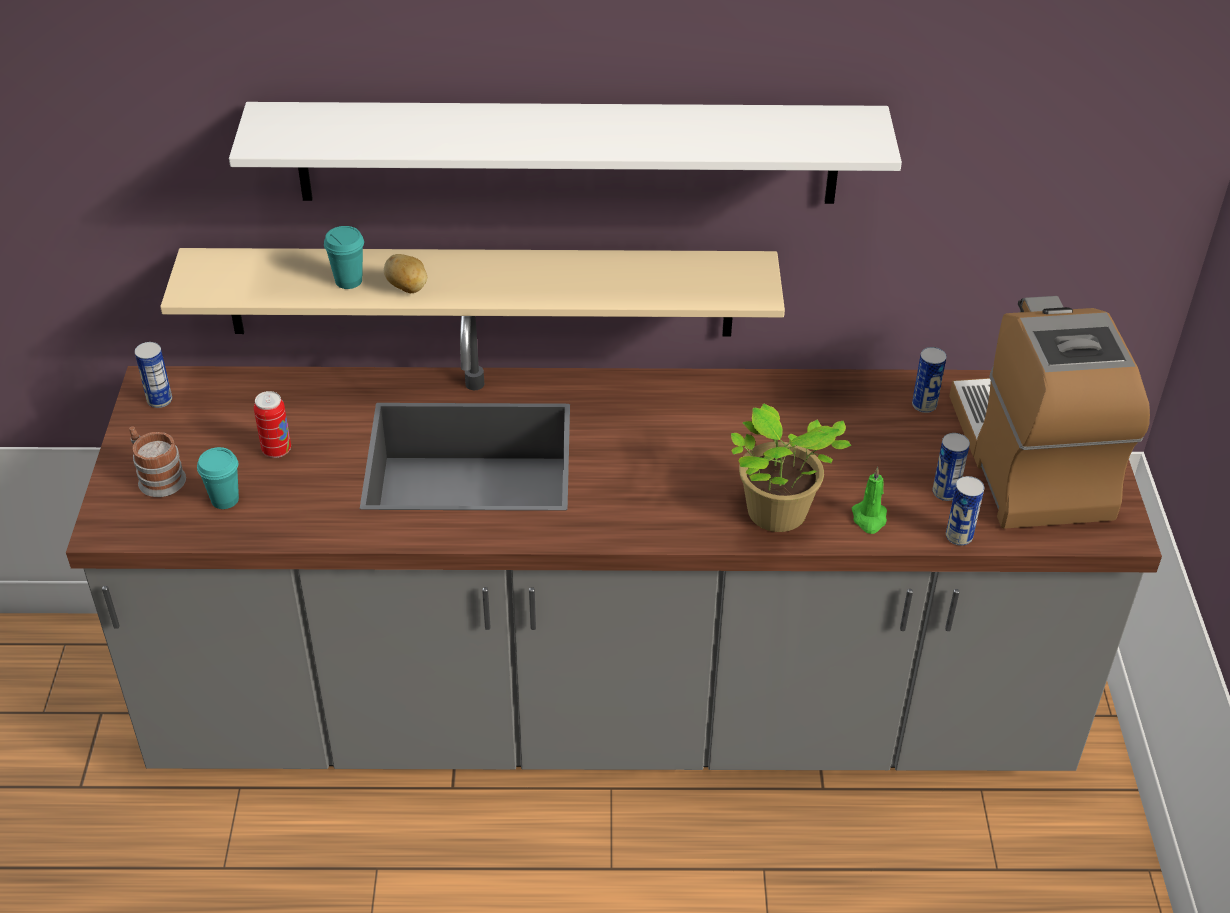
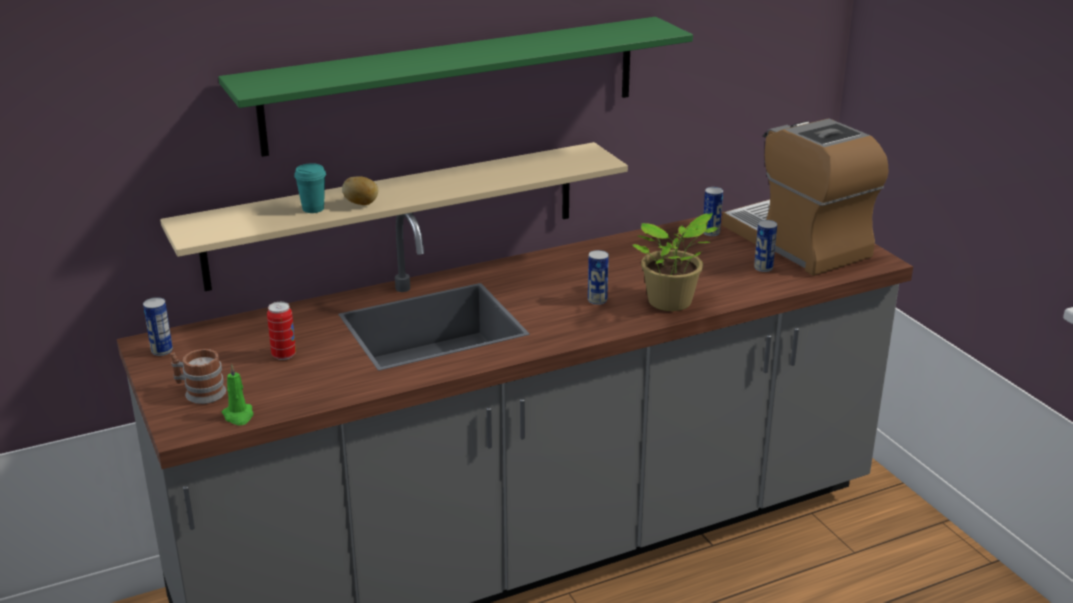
camera: 25 degrees left, 15 degrees down
(225, 499) = (267, 390): turquoise cup -> none
(568, 152) = (454, 84): white shelf -> green shelf
(869, 518) = (730, 290): green candle -> green candle (238, 416)
(959, 536) = (791, 285): can -> can (597, 300)

